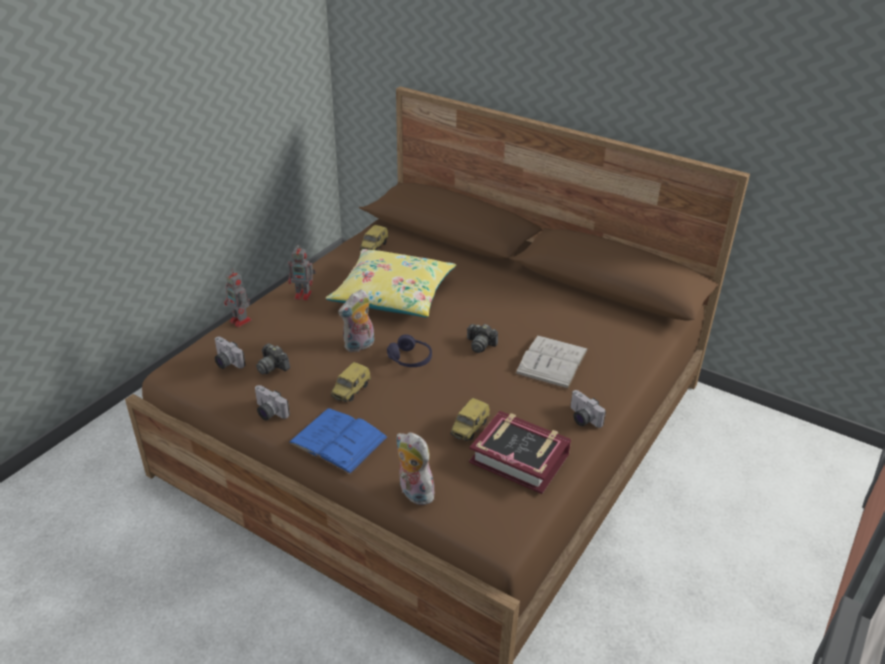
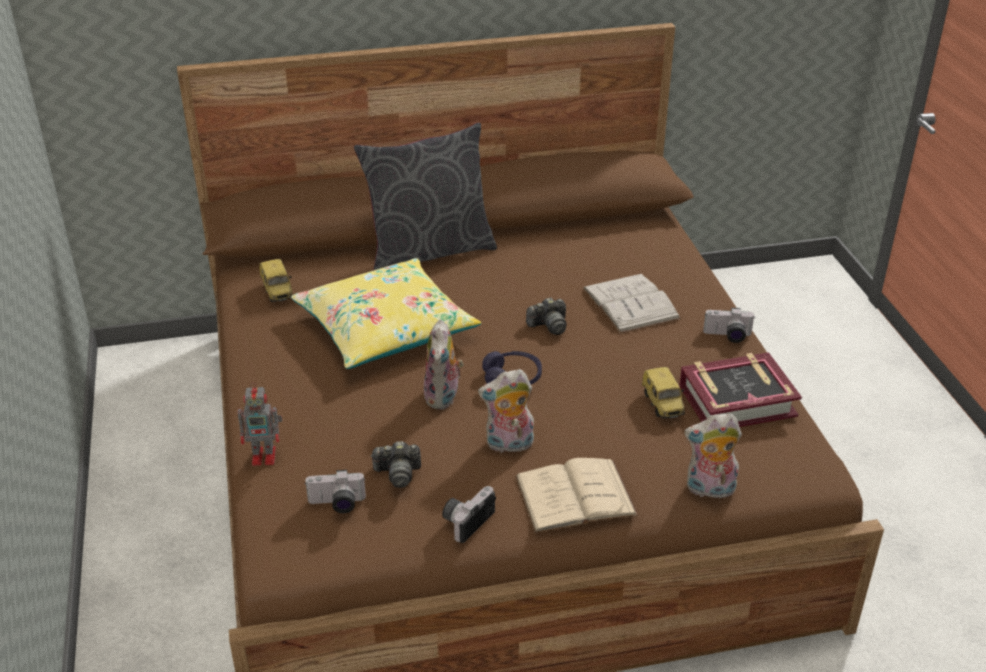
camera: 45 degrees left, 0 degrees up
(268, 412) = (466, 520): camera -> camera turned 135 degrees clockwise
(304, 295) = (289, 385): toy robot -> none
(338, 440) = (575, 496): blue book -> beige book
(351, 392) = (508, 445): toy car -> plush toy
(485, 268) = (429, 251): none -> grey pillow

